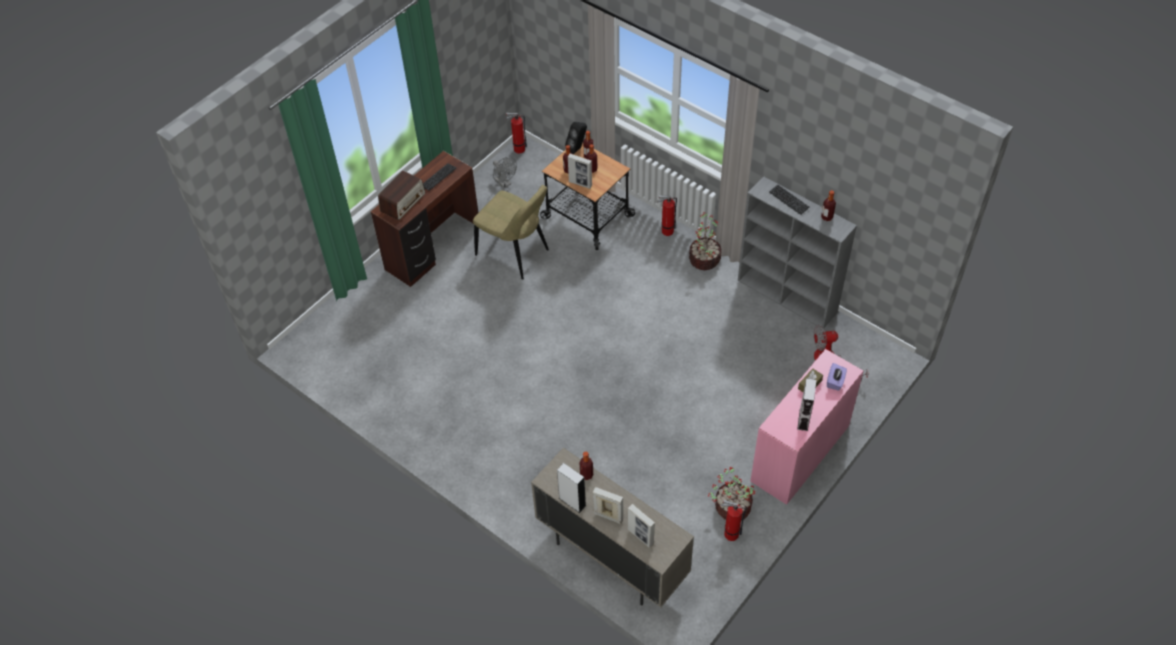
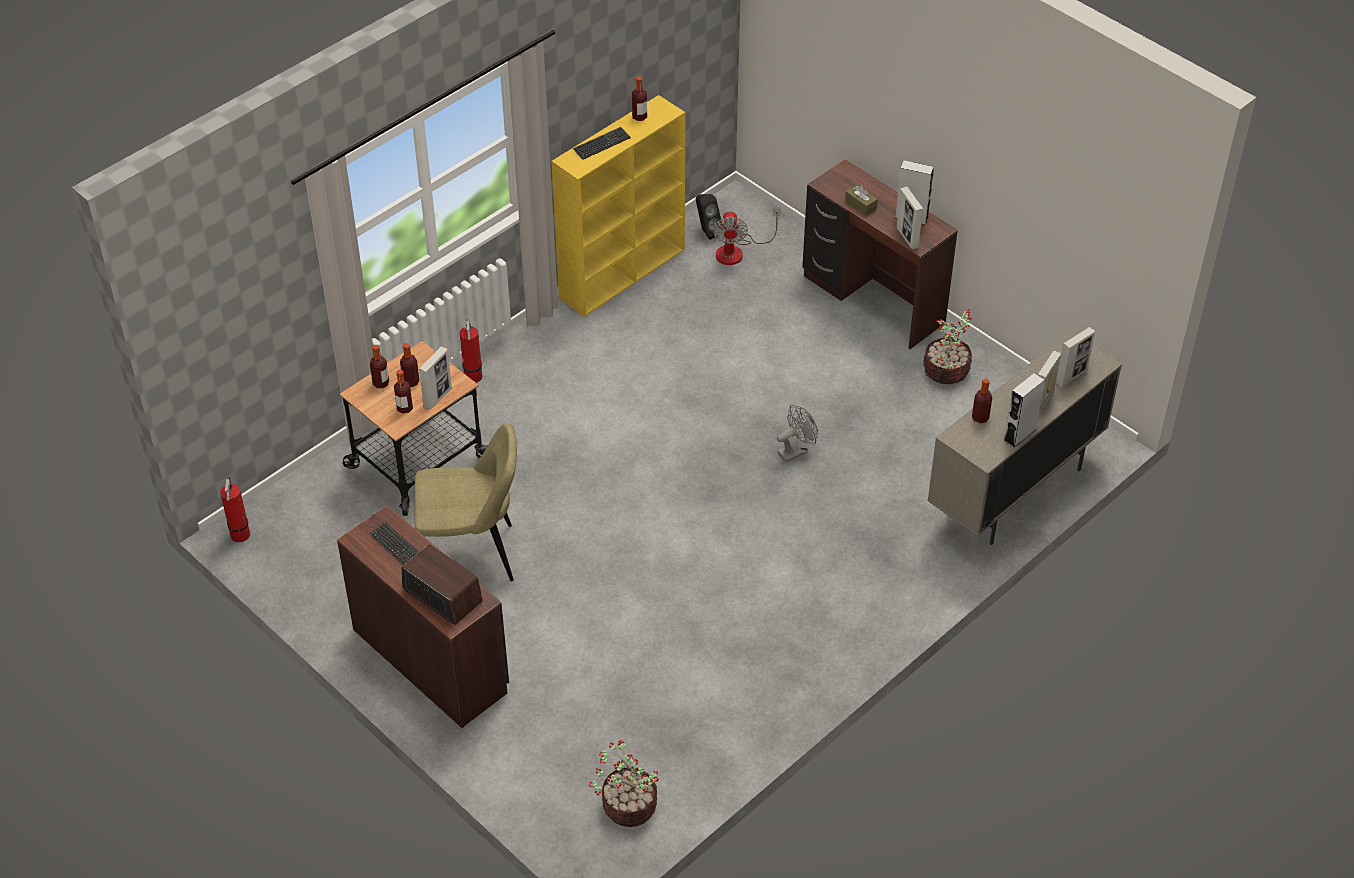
camera: 85 degrees left, 5 degrees down
(504, 183) = (313, 559): grey fan -> grey fan (796, 451)
(515, 254) = (471, 555): beige chair -> beige chair turned 45 degrees clockwise
(577, 148) = (360, 394): black speaker -> black speaker (707, 231)
(704, 259) = (536, 344): potted plant -> potted plant (627, 806)
(729, 534) = (983, 378): fire extinguisher -> none
(778, 418) = (907, 238): none -> picture frame
(788, 296) = (623, 273): grey bookcase -> yellow bookcase
(799, 453) = (872, 300): pink desk -> brown desk
(835, 381) = (858, 183): purple tissue box -> none

